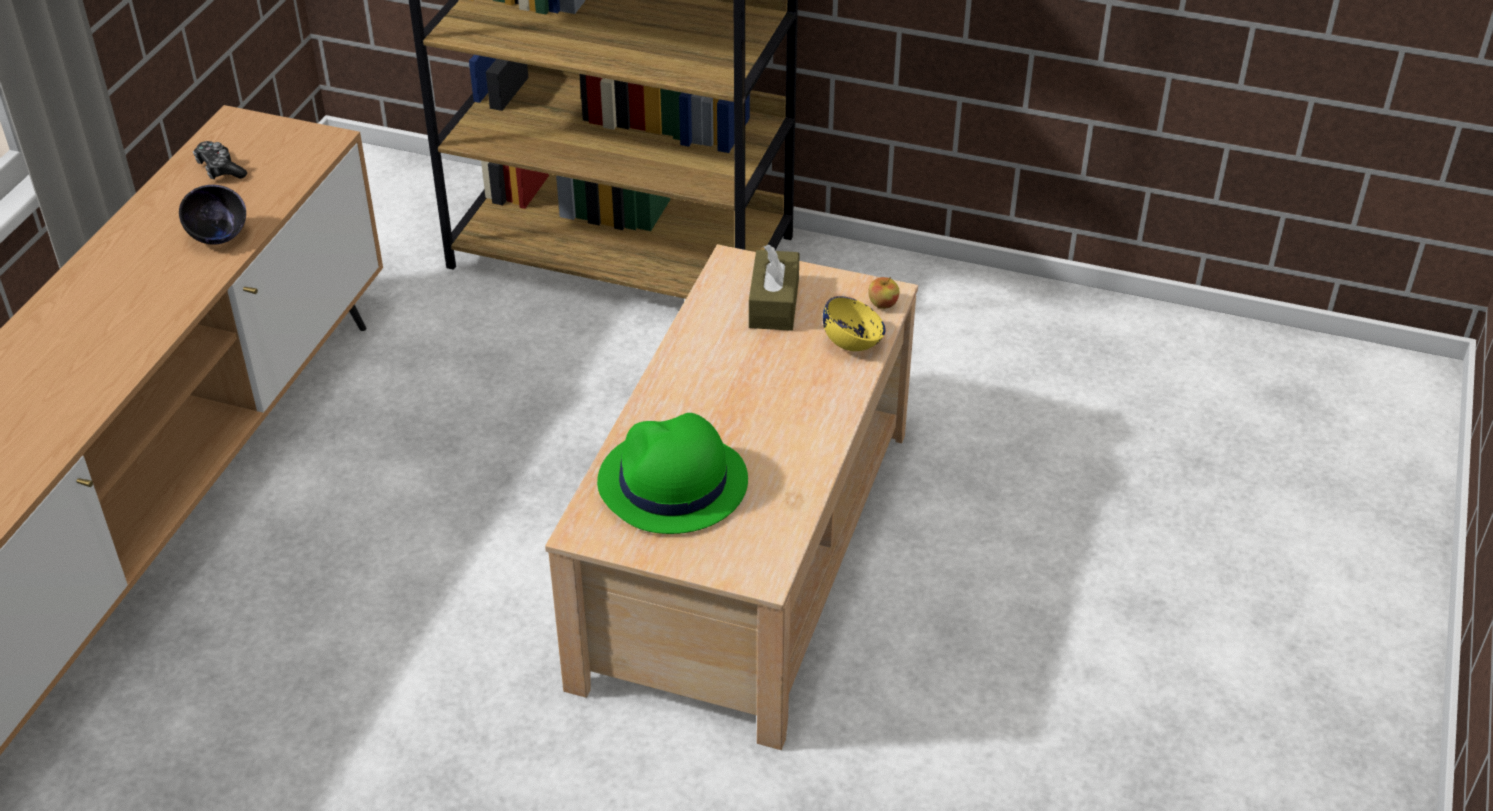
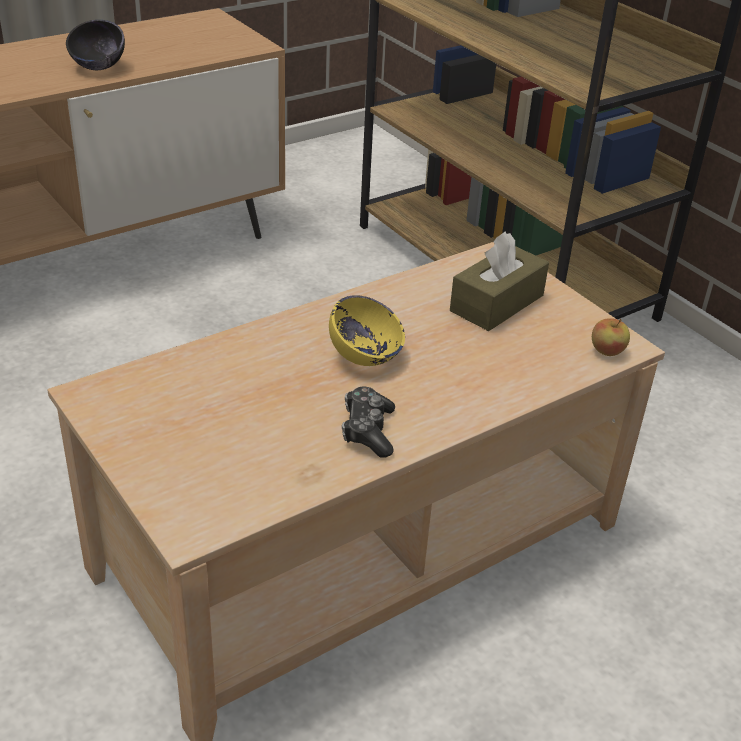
camera: 35 degrees right, 5 degrees down
(220, 169) = (160, 36): game controller -> game controller (368, 430)
(672, 483) = (217, 398): green hat -> none
(853, 343) = (537, 369): yellow bowl -> yellow bowl (365, 357)

